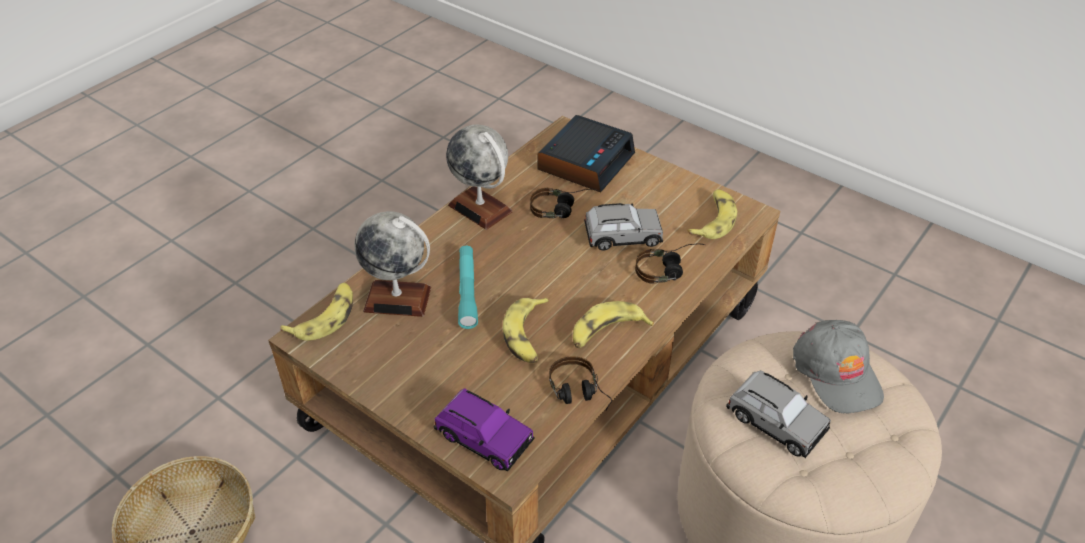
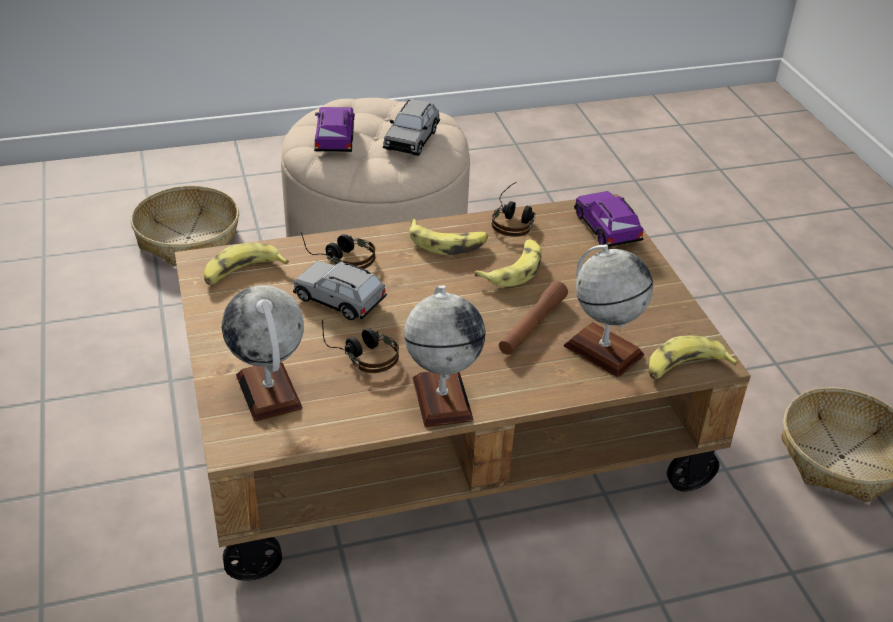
camera: 145 degrees left, 5 degrees down
(467, 291) = (532, 325): turquoise flashlight -> brown flashlight
(585, 162) = (269, 391): alarm clock -> globe
(775, 422) = (411, 139): grey toy car -> grey toy car turned 150 degrees counterclockwise
(837, 372) = (335, 140): grey cap -> purple toy car
(944, 410) = (188, 238): none -> basket

